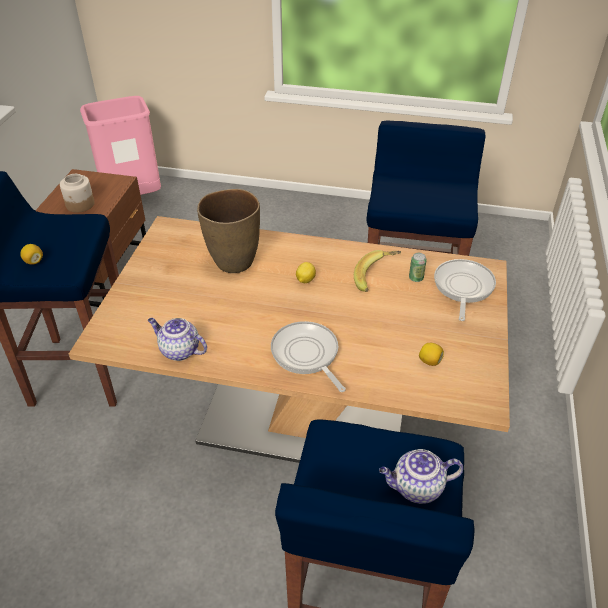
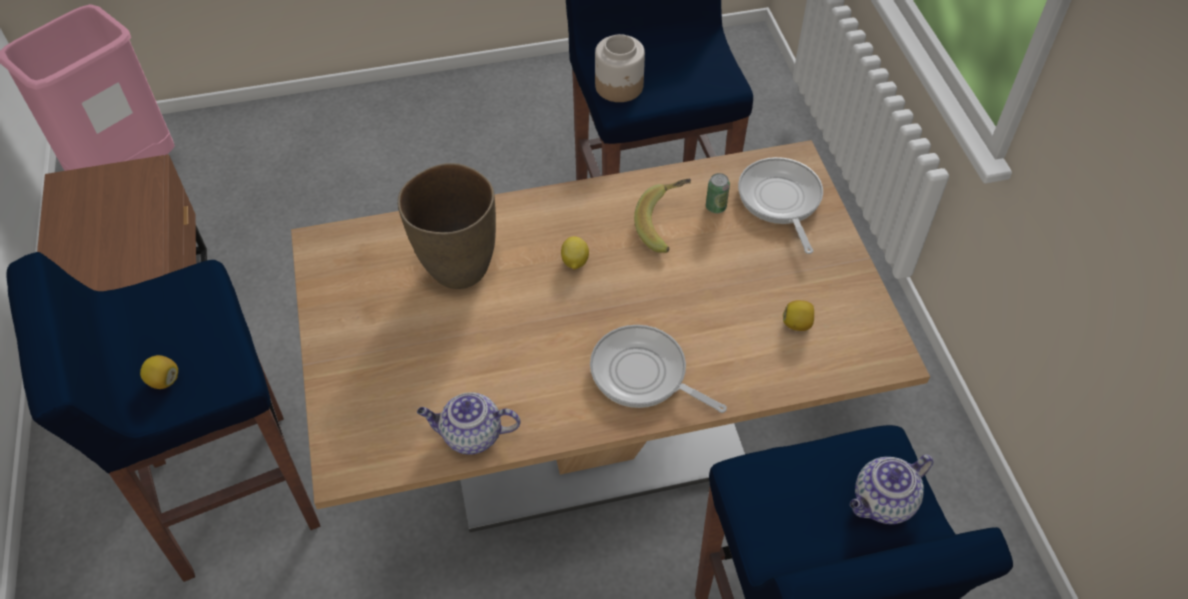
camera: 25 degrees left, 10 degrees up
(80, 204) = (108, 236): jar -> jar (619, 86)

